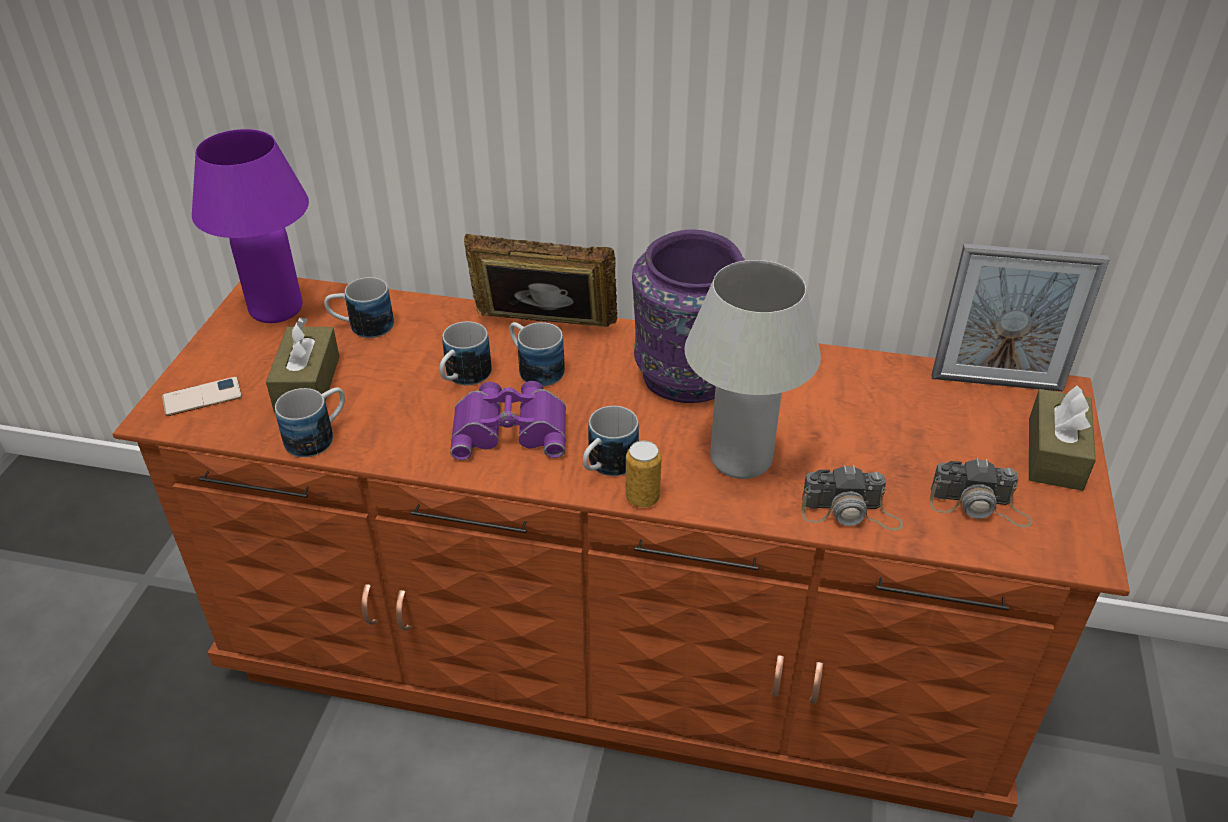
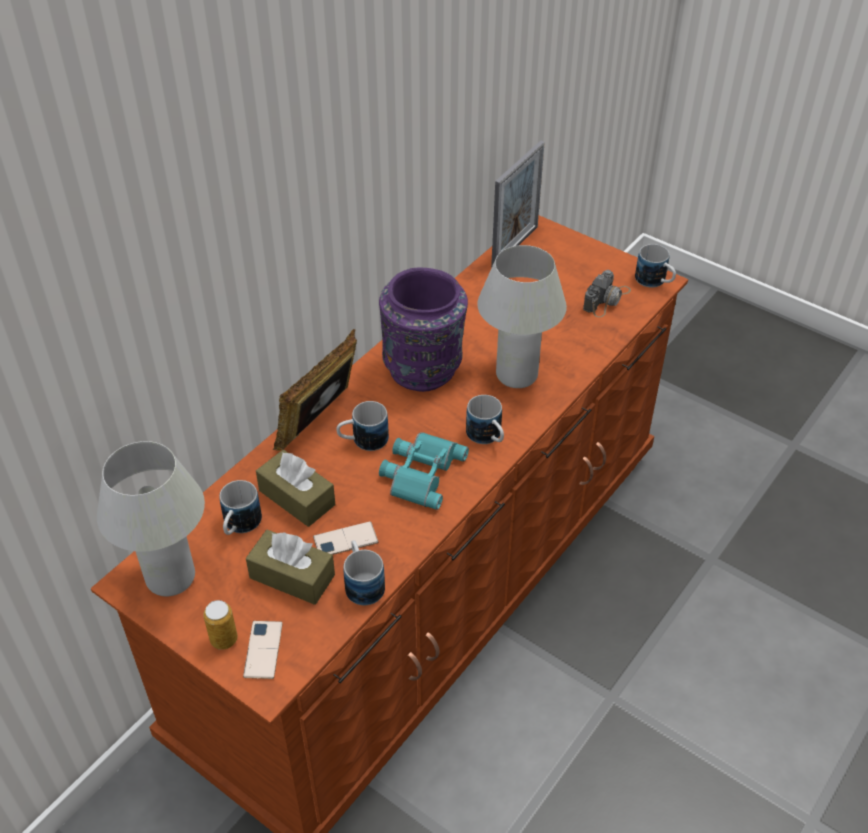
camera: 65 degrees left, 5 degrees up
(276, 309) = (170, 577): purple table lamp -> white table lamp
(376, 404) = (345, 540): none -> phone
(463, 378) = (348, 482): mug -> mug (655, 282)
(511, 428) = (420, 472): purple binoculars -> turquoise binoculars
(642, 497) = (525, 430): can -> can (224, 639)
(850, 512) = (585, 349): camera -> none
(1055, 454) = (583, 254): brown tissue box -> brown tissue box (297, 497)

